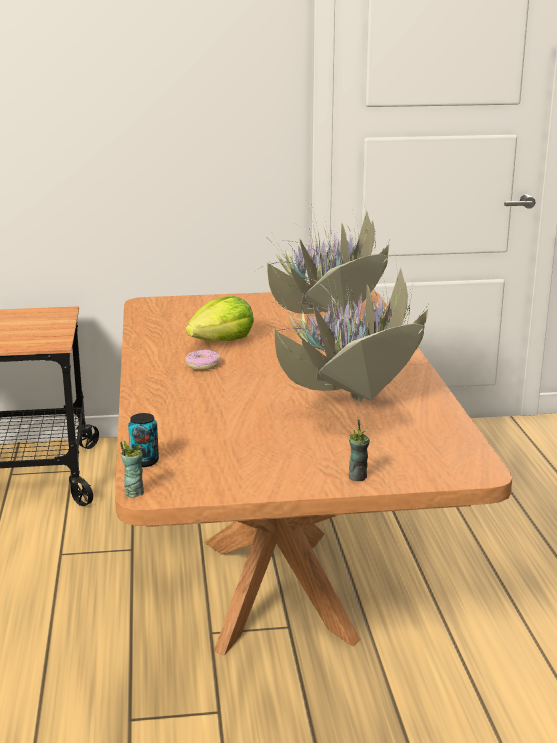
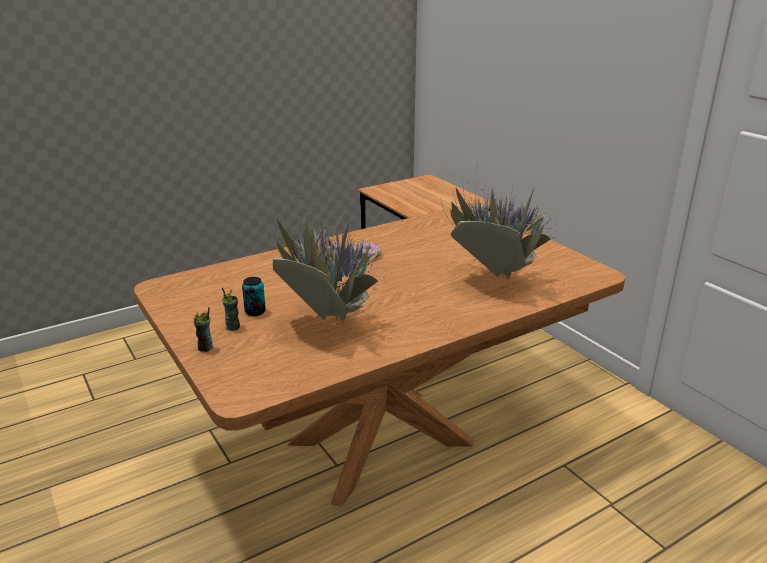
camera: 65 degrees right, 5 degrees up
(133, 492) = (153, 283): cup -> cup (233, 327)
(144, 461) = (197, 275): can -> can (255, 312)
(222, 341) = (420, 250): lettuce -> none

